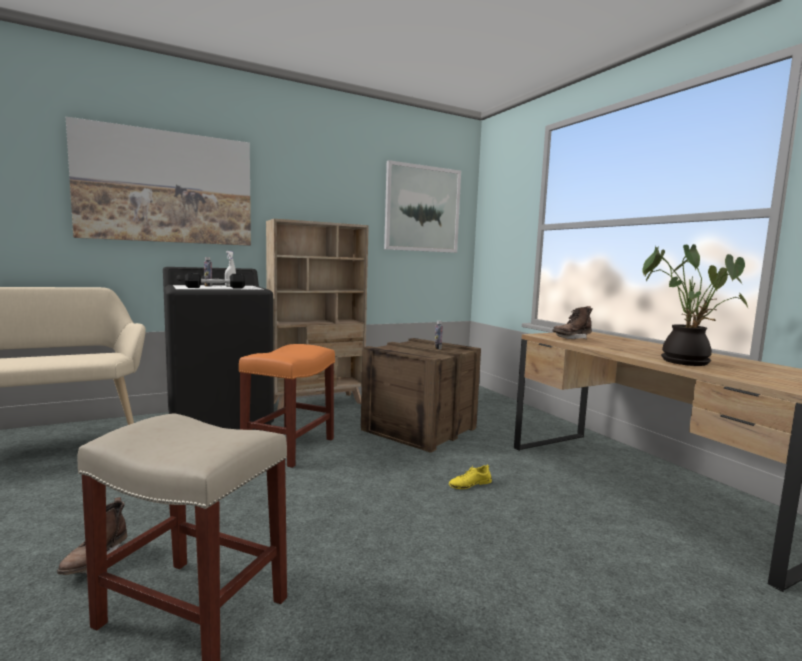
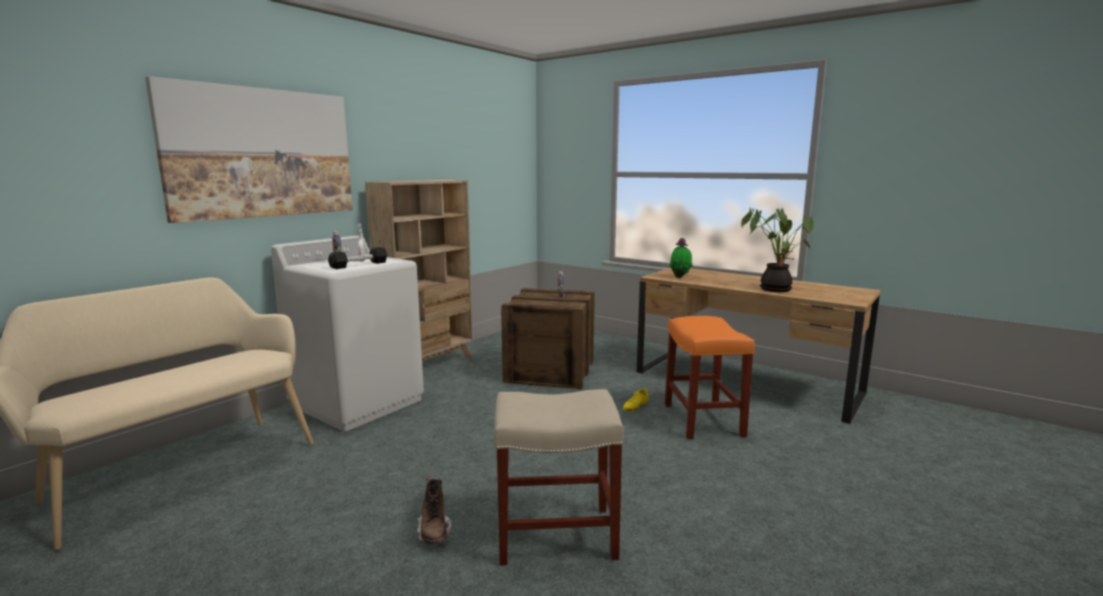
camera: 25 degrees left, 5 degrees up
(220, 421) = (358, 402): black washing machine -> white washing machine
(289, 447) = (461, 410): orange stool -> orange stool (702, 419)
(422, 209) = (495, 155): picture -> none
(571, 339) = (680, 277): brown boot -> potted plant

